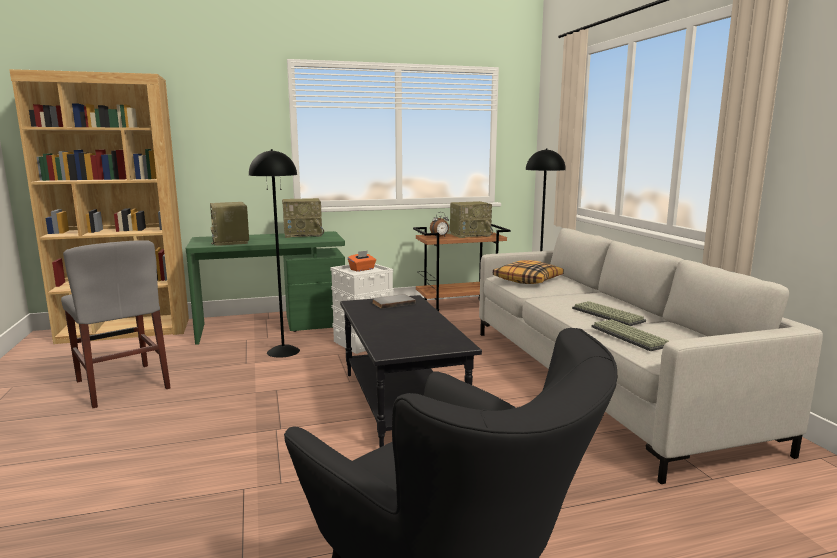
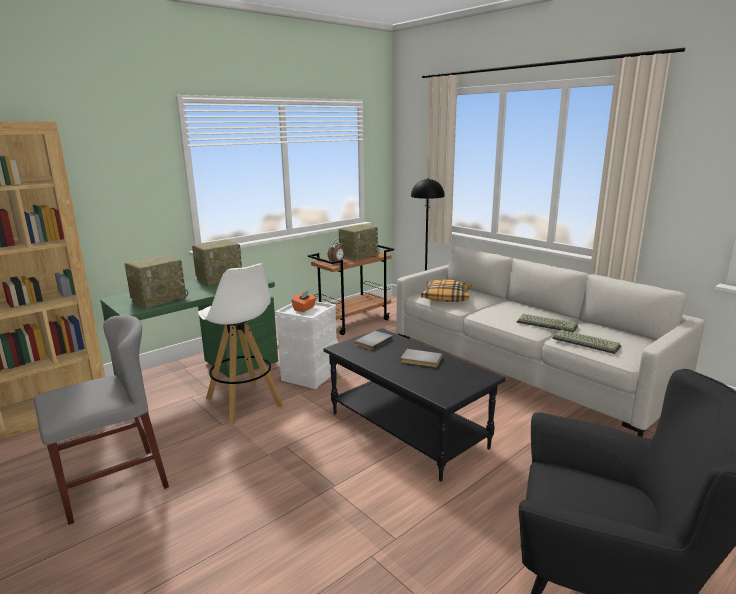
camera: 25 degrees left, 5 degrees up
(122, 384) = (113, 484): grey chair -> grey chair turned 60 degrees counterclockwise
(231, 241) = (159, 299): radio -> radio turned 90 degrees counterclockwise
(283, 351) = (244, 402): black floor lamp -> white stool
(415, 322) = (421, 360): none -> grey book

